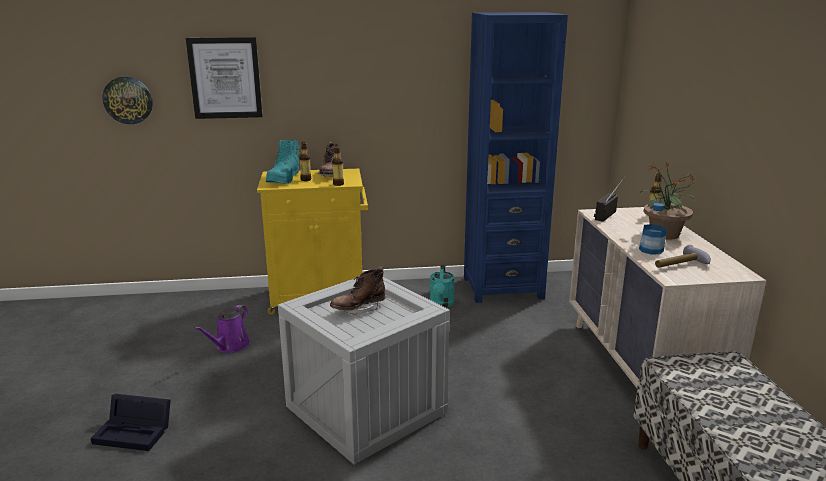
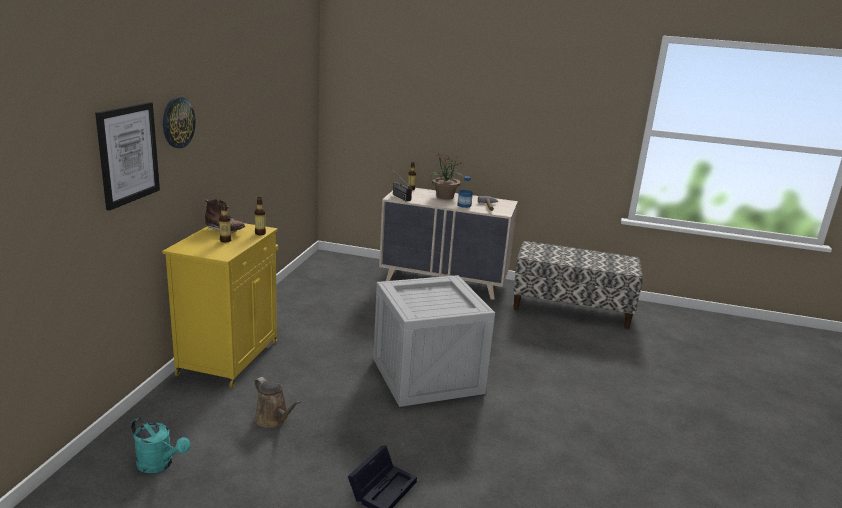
camera: 70 degrees left, 0 degrees up
(128, 100) = (42, 208): wall clock -> wall clock (178, 122)
(230, 346) = (274, 419): purple watering can -> brown watering can
(284, 179) = (210, 247): turquoise boot -> none
(359, 309) = (428, 300): brown boot -> none
(441, 304) = (305, 311): turquoise watering can -> turquoise watering can (160, 464)
(502, 288) = (307, 284): blue bookcase -> none

